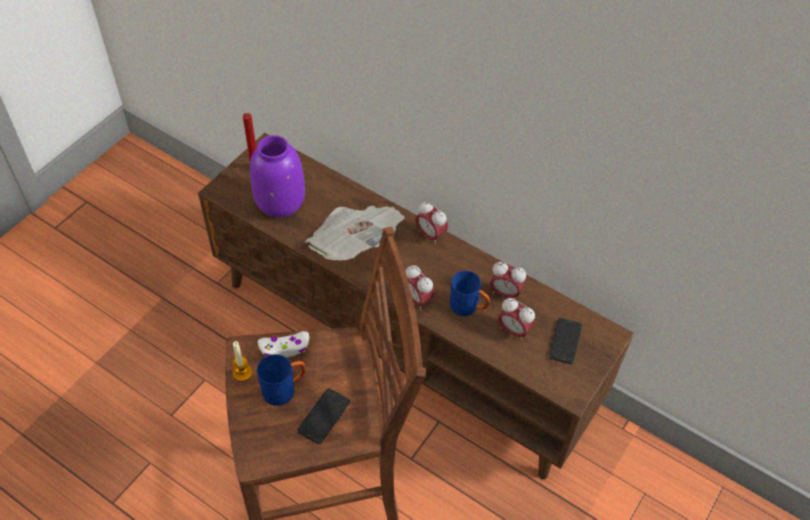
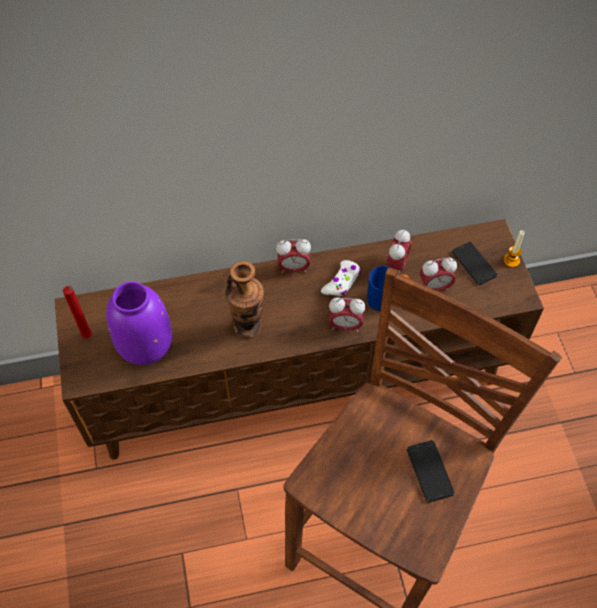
camera: 45 degrees left, 5 degrees up
(242, 373) = (331, 501): candle -> candle (511, 260)
(284, 389) = (377, 480): blue mug -> none
(285, 348) = (336, 450): white game controller -> white game controller (342, 282)
(354, 245) = (248, 326): newspaper -> vase
(505, 293) = (396, 265): alarm clock -> alarm clock turned 45 degrees counterclockwise

